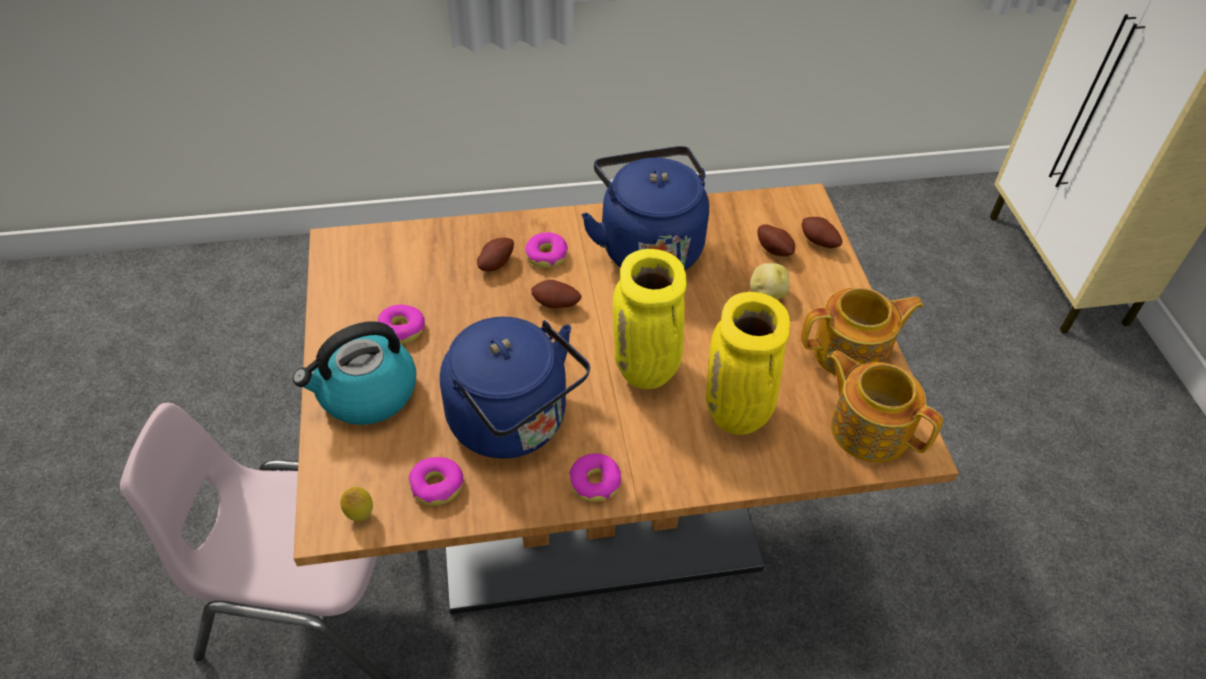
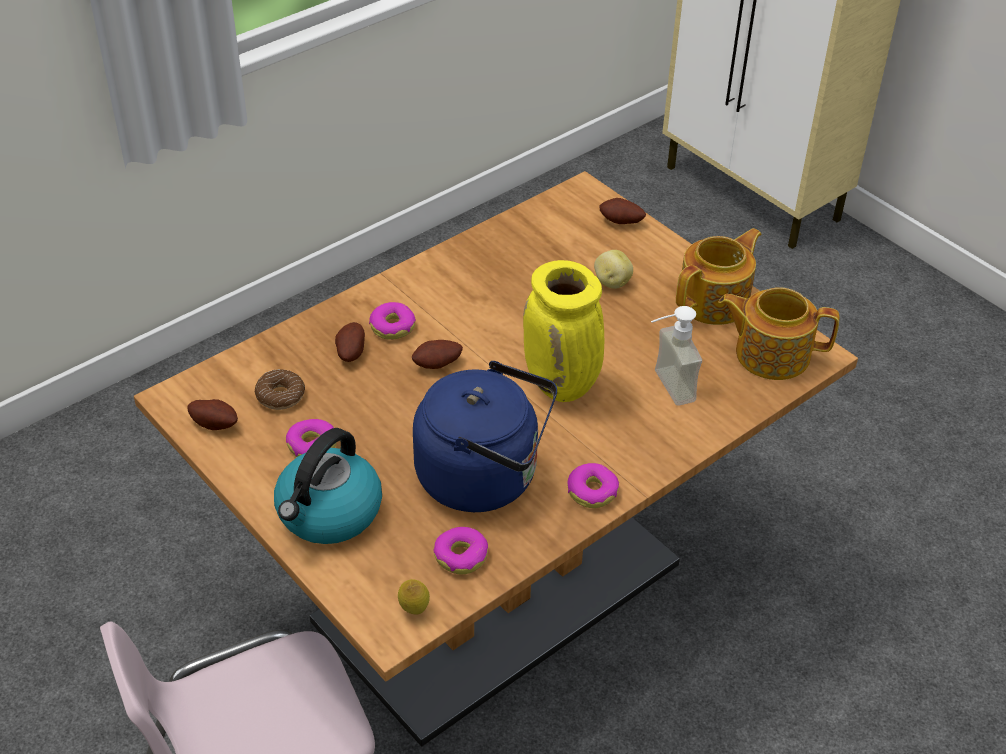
camera: 30 degrees left, 5 degrees down
(412, 276) = (280, 396): none -> donut
(648, 246) = (478, 282): blue kettle -> none
(737, 415) = (664, 388): yellow vase -> soap dispenser
(774, 249) = (589, 242): potato -> potato (215, 423)

